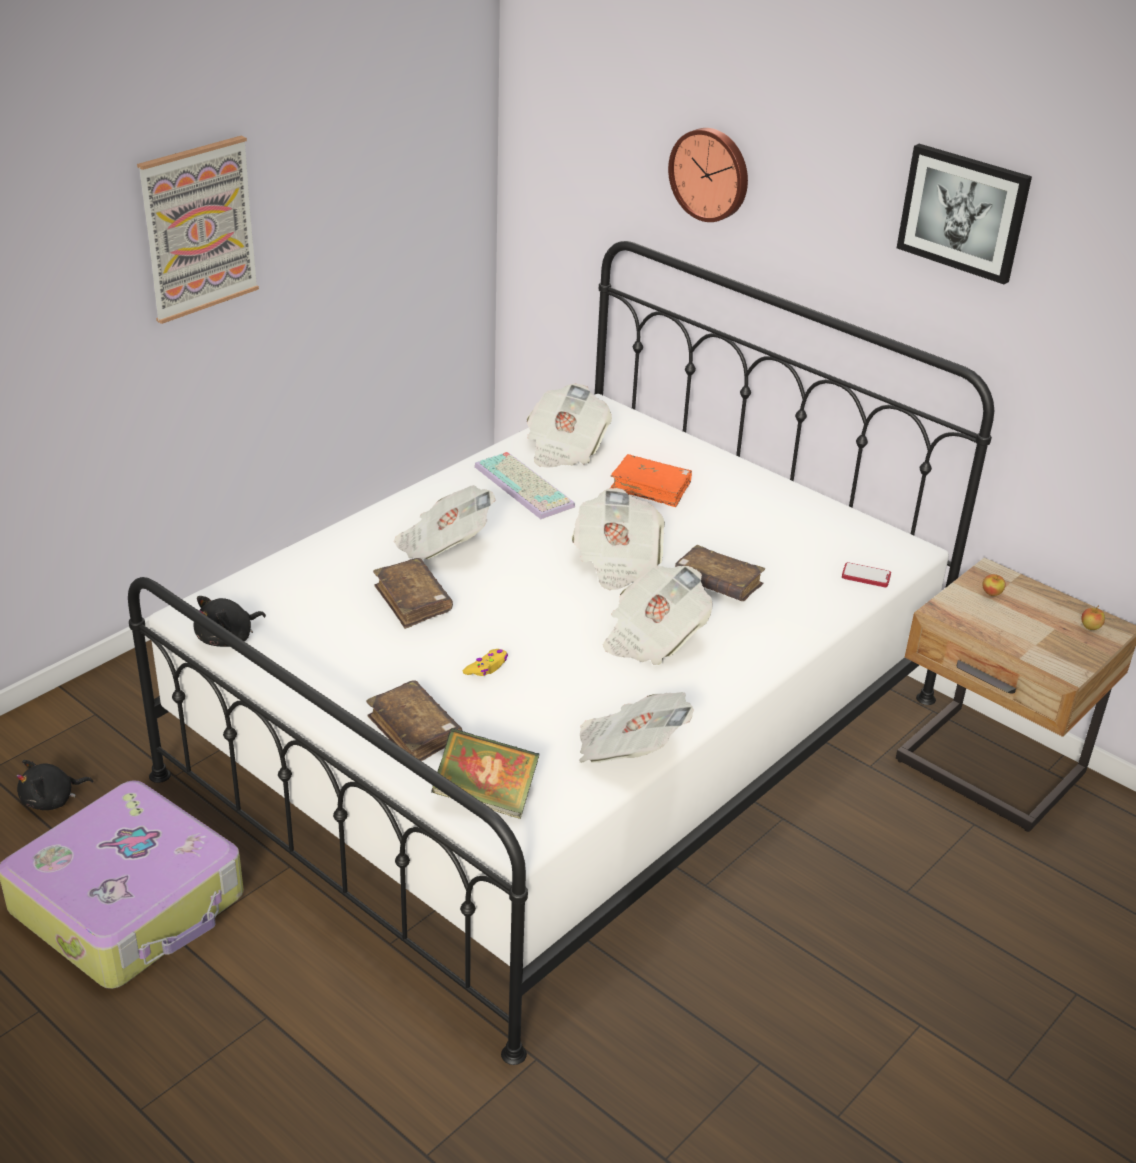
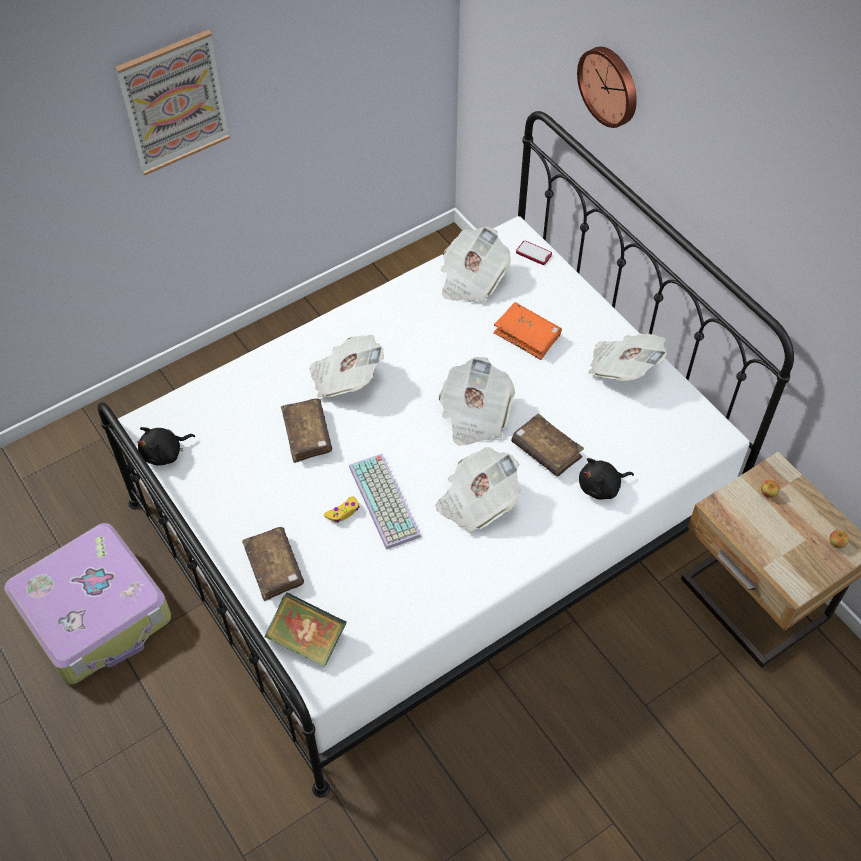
camera: 15 degrees right, 20 degrees up
(52, 800) = (60, 513): black plush toy -> black plush toy (601, 487)
(526, 486) = (428, 320): keyboard -> keyboard (386, 501)
(629, 750) = (423, 613): newspaper -> newspaper (623, 368)
(866, 576) = (669, 460): phone -> phone (533, 253)
(964, 212) = (792, 203): picture -> none

